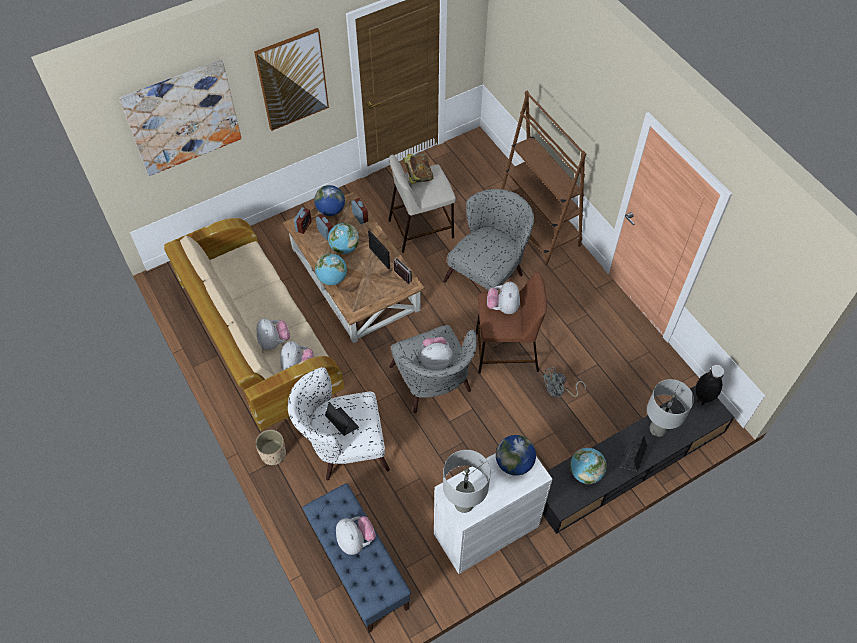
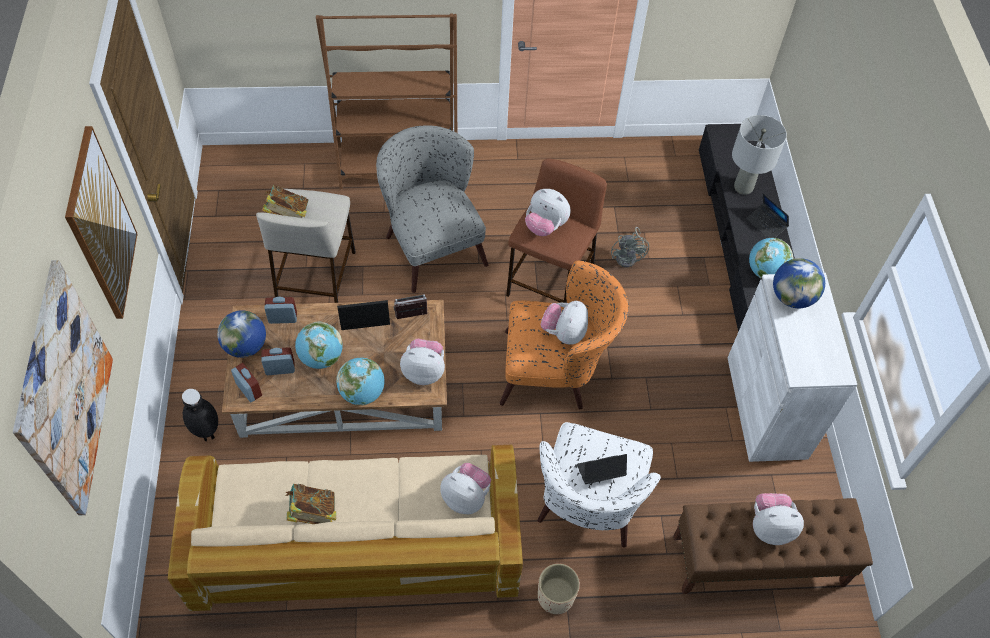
camera: 65 degrees left, 0 degrees up
(247, 296) = (313, 513): none -> book
(274, 341) = (410, 510): plush toy -> plush toy (424, 371)
(358, 566) = (757, 561): blue bench -> brown bench
(434, 386) = (555, 371): grey armchair -> orange armchair
(464, 503) = (823, 367): grey table lamp -> none
(703, 399) = (727, 135): black vase -> black vase (208, 432)

